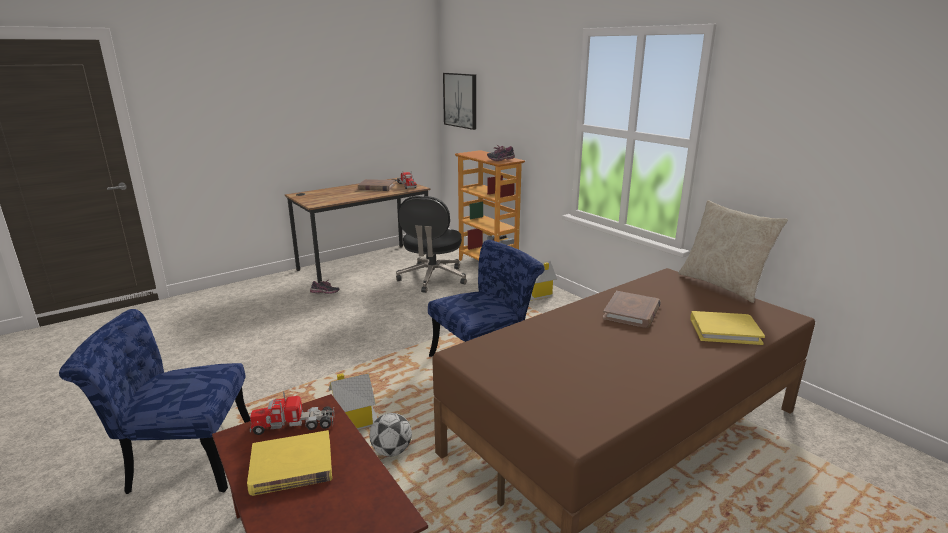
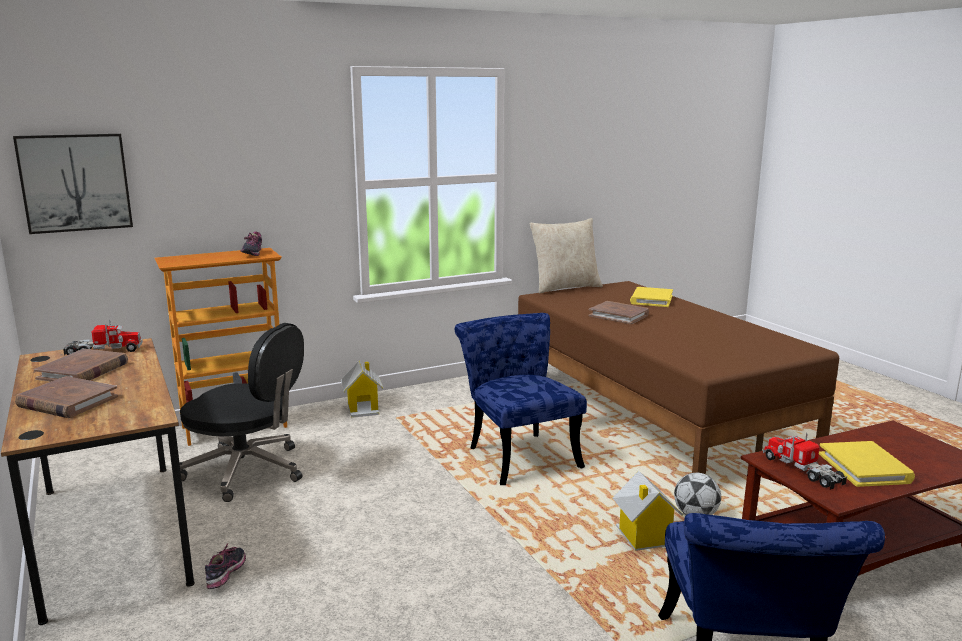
camera: 80 degrees left, 5 degrees down
(294, 424) = (803, 470): toy truck -> toy truck turned 150 degrees clockwise
(336, 192) = (67, 402): none -> brown book

